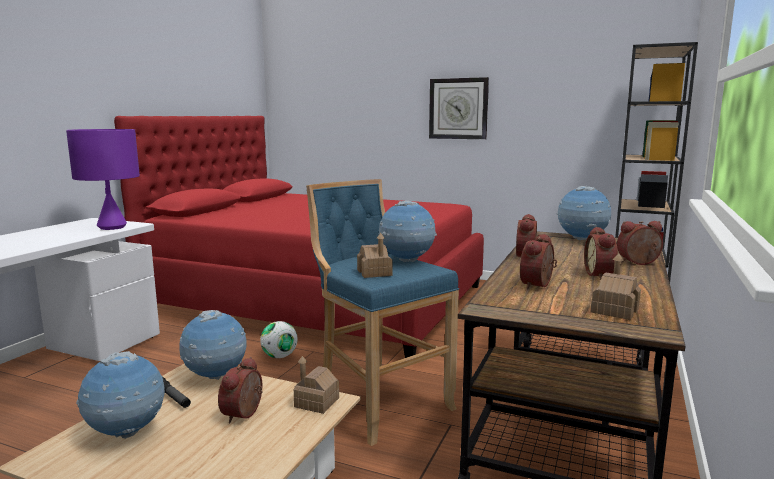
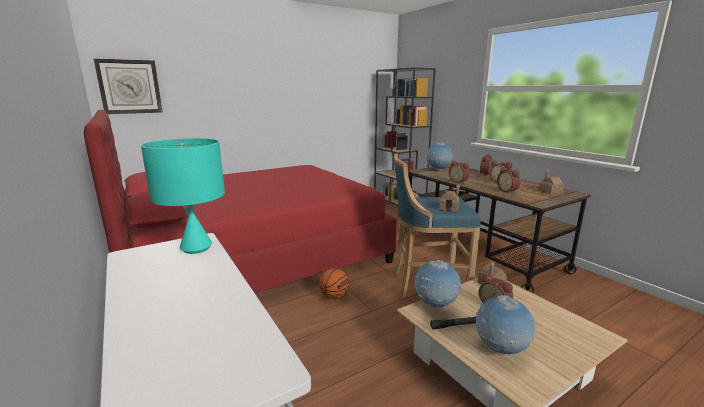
camera: 55 degrees left, 5 degrees up
(112, 227) = (196, 248): purple table lamp -> turquoise table lamp
(279, 356) = (334, 296): football -> basketball
(406, 261) = (431, 199): globe -> none
(458, 108) = (284, 99): wall clock -> wall clock (129, 87)

